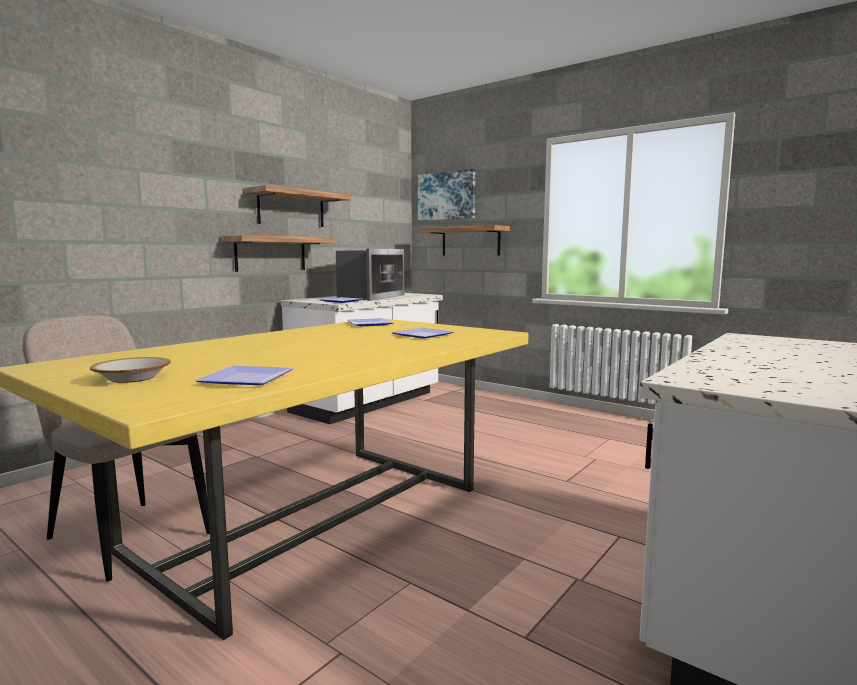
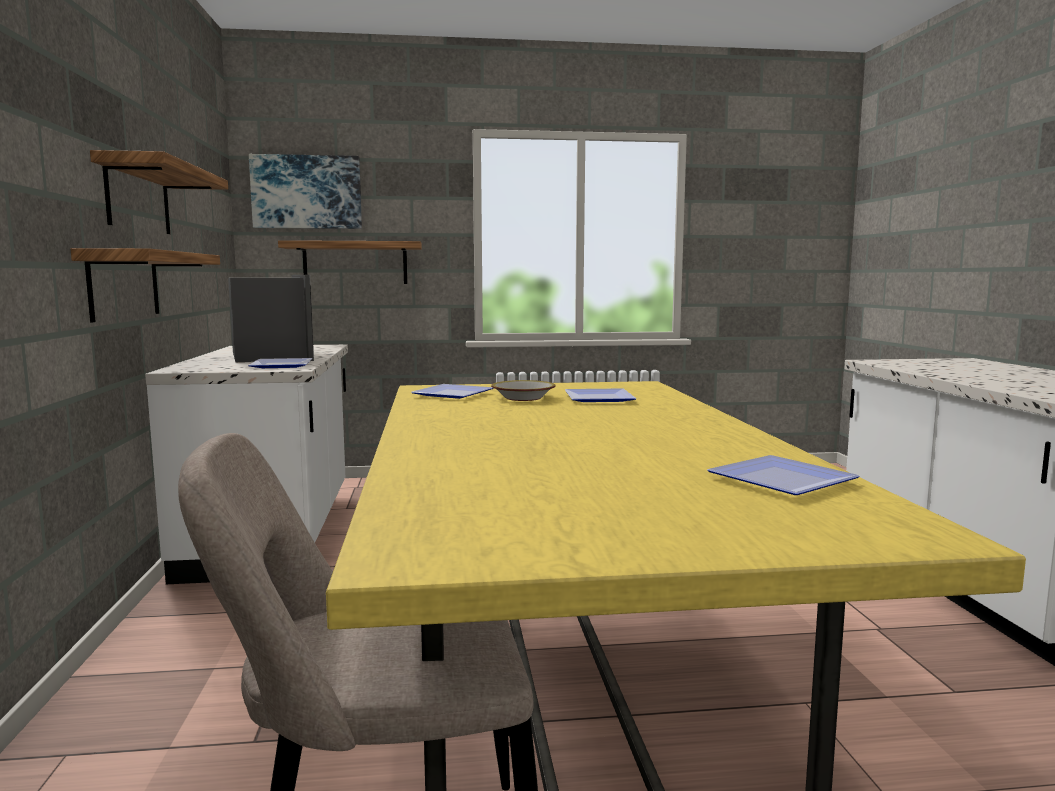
camera: 45 degrees left, 0 degrees up
(133, 378) = (672, 519): bowl -> bowl (523, 398)

